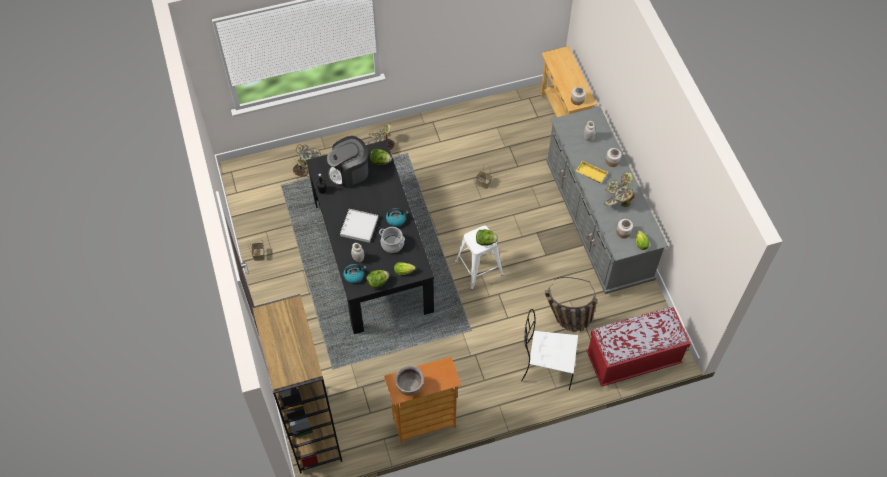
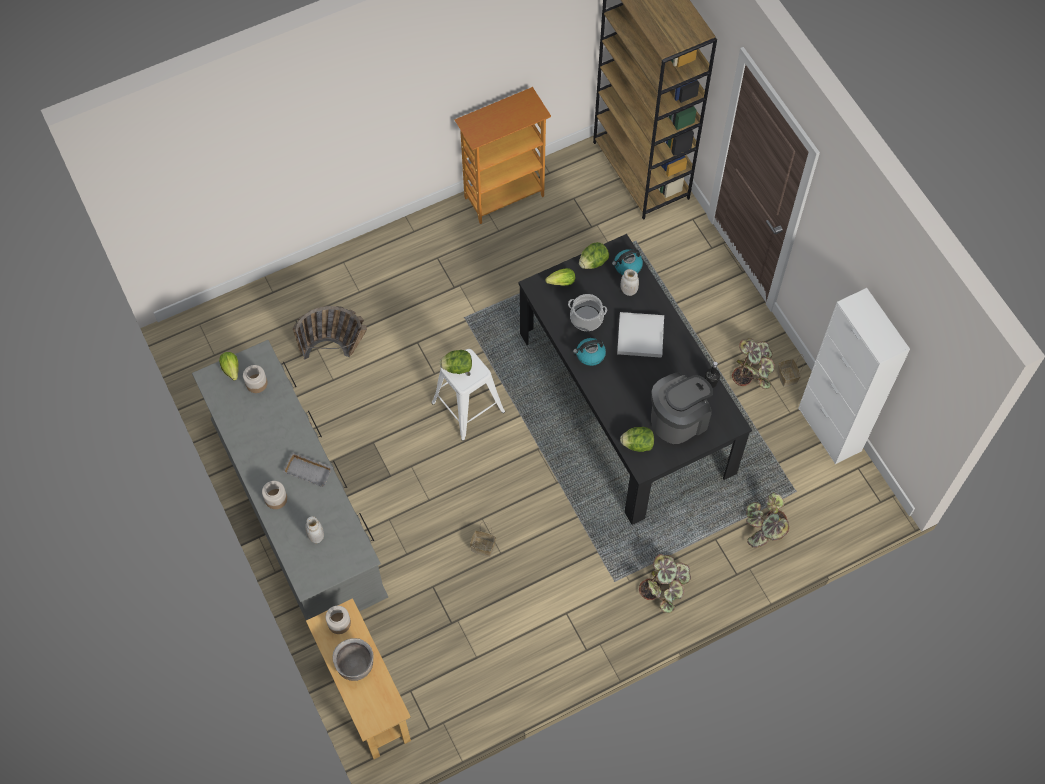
camera: 170 degrees right, 5 degrees up
(244, 217) = (829, 429): none -> white cabinet
(410, 387) = (516, 108): brown cooking pot -> brown cooking pot (355, 666)
(546, 366) = (358, 287): white chair -> none
(590, 174) = (309, 471): yellow tray -> grey tray
(617, 199) = (266, 434): potted plant -> potted plant (753, 370)
(633, 359) = (243, 313): red bench -> none

